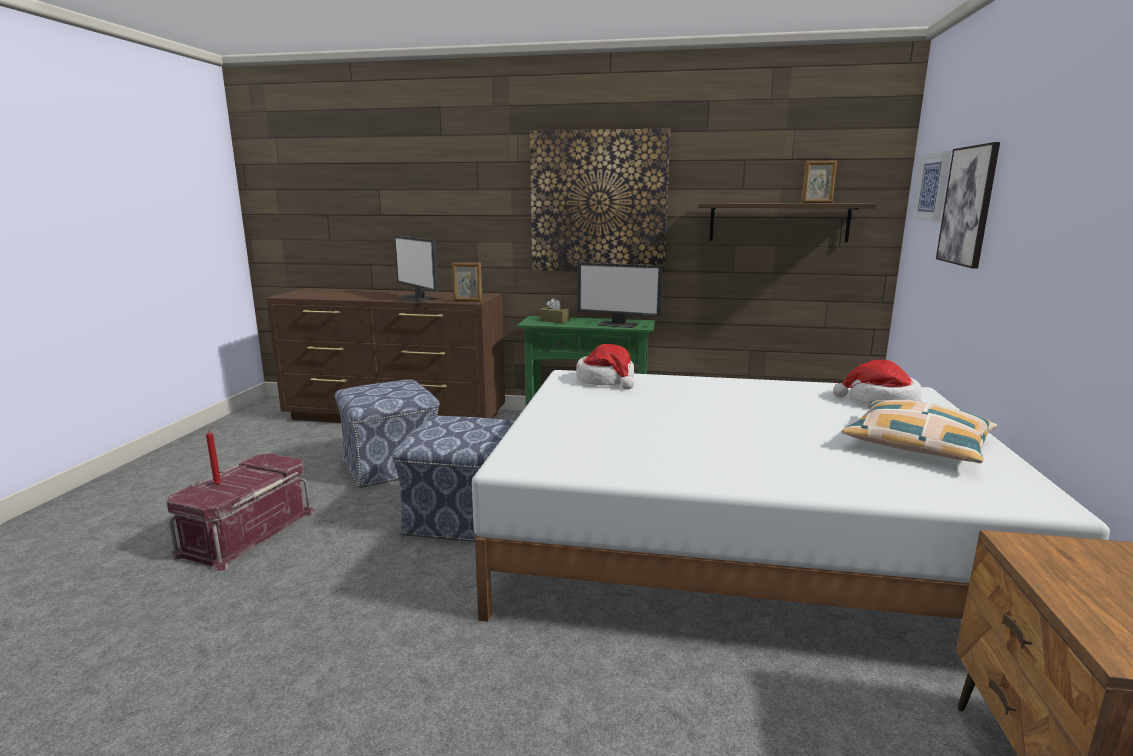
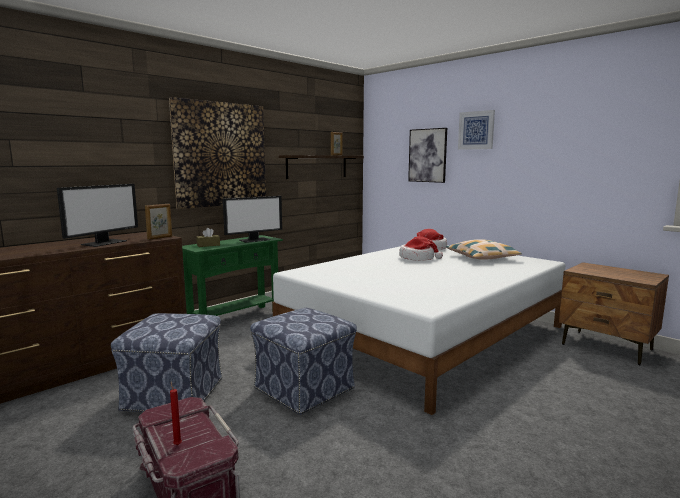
camera: 55 degrees left, 5 degrees down
(418, 297) = (104, 242): monitor -> monitor turned 60 degrees counterclockwise
(606, 380) = (321, 269): hat -> hat (417, 258)
(933, 187) = (390, 147): picture -> picture (476, 130)

